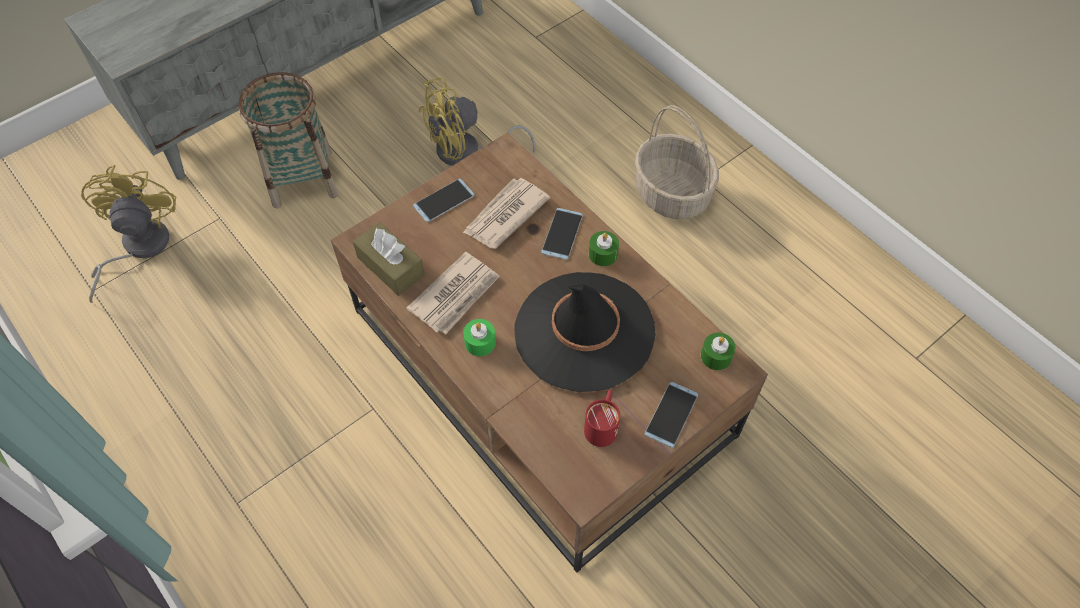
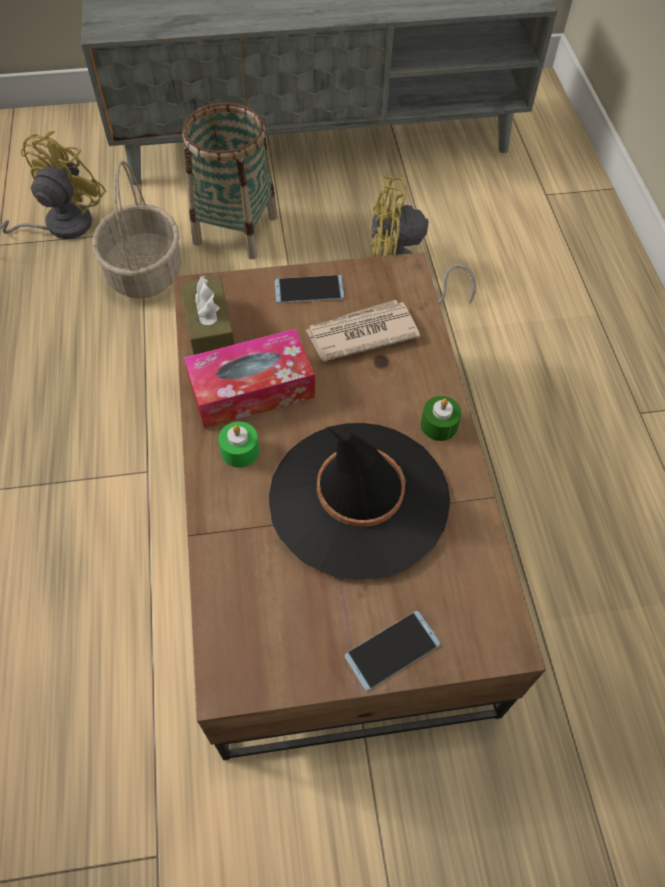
camera: 30 degrees right, 0 degrees up
(456, 295) = (251, 389): newspaper -> tissue box
(562, 234) = (408, 381): phone -> none
(602, 424) = (305, 615): red mug -> none
(672, 194) = (594, 412): basket -> basket (145, 273)
(716, 356) = (494, 611): green candle -> none

